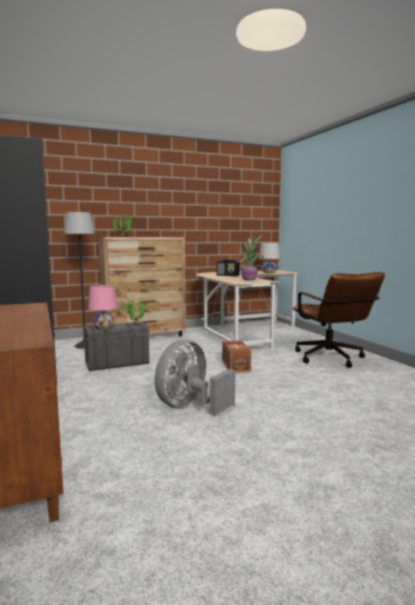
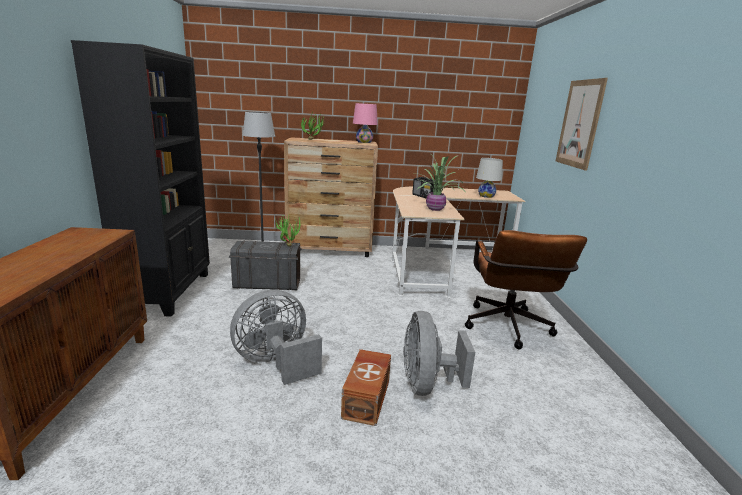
camera: 20 degrees right, 10 degrees up
(103, 327) = (252, 245): pink table lamp -> pink table lamp (364, 142)
(236, 365) = (383, 313): brown storage box -> brown storage box (367, 398)
(314, 395) = (427, 384): none -> grey fan
(340, 206) = (579, 124): none -> picture

